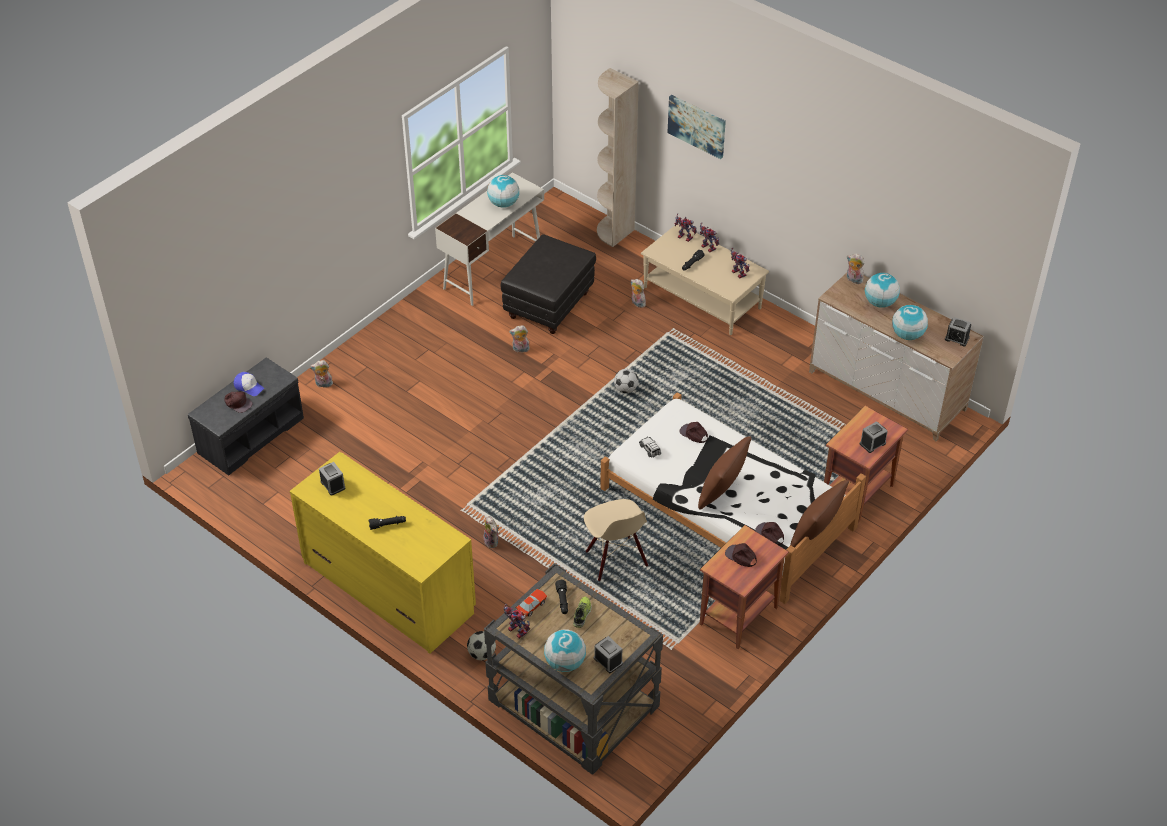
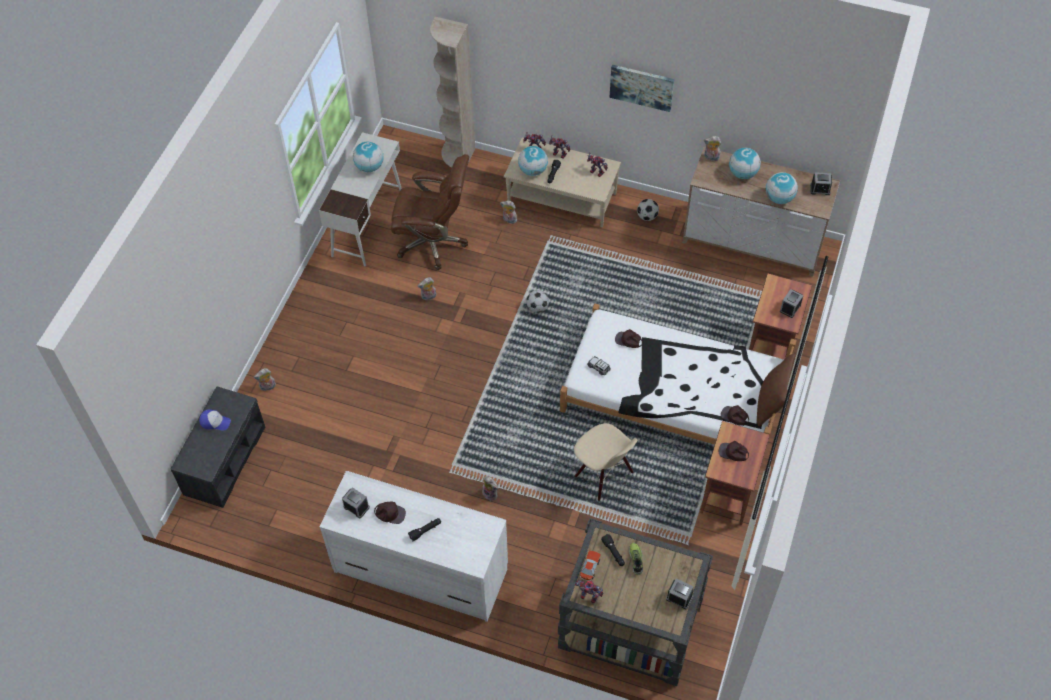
camera: 20 degrees left, 10 degrees up
(238, 403) = (213, 442): brown cap -> brown cap (390, 513)
(388, 587) = (420, 570): yellow dresser -> white dresser
(482, 654) = (532, 605): football -> football (647, 216)
(549, 305) = (434, 245): black ottoman -> brown office chair
(565, 663) = (644, 613): globe -> globe (533, 170)
(697, 126) = (533, 52): picture -> picture (641, 87)
(722, 492) = (677, 389): brown pillow -> none

